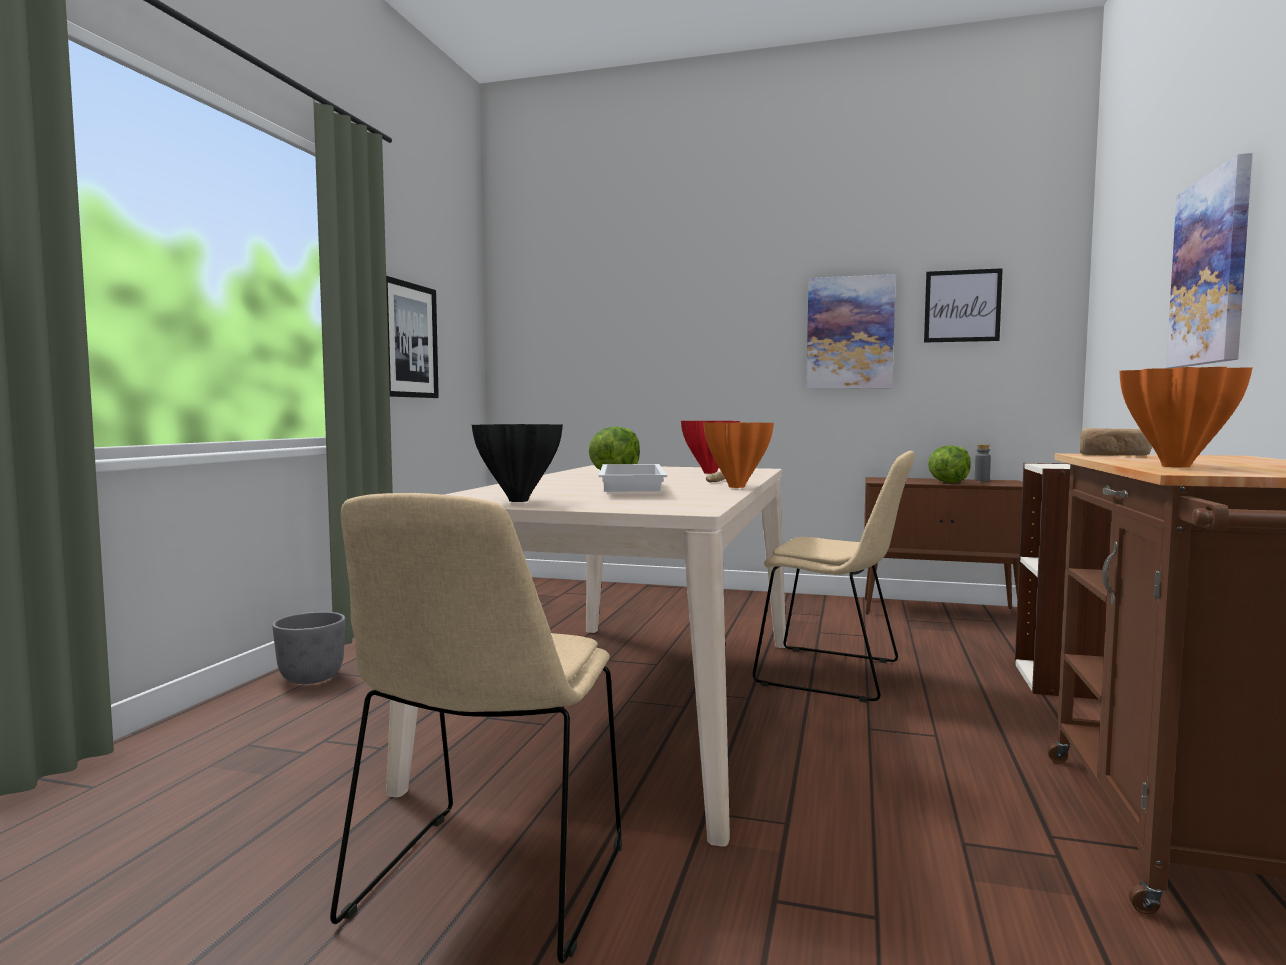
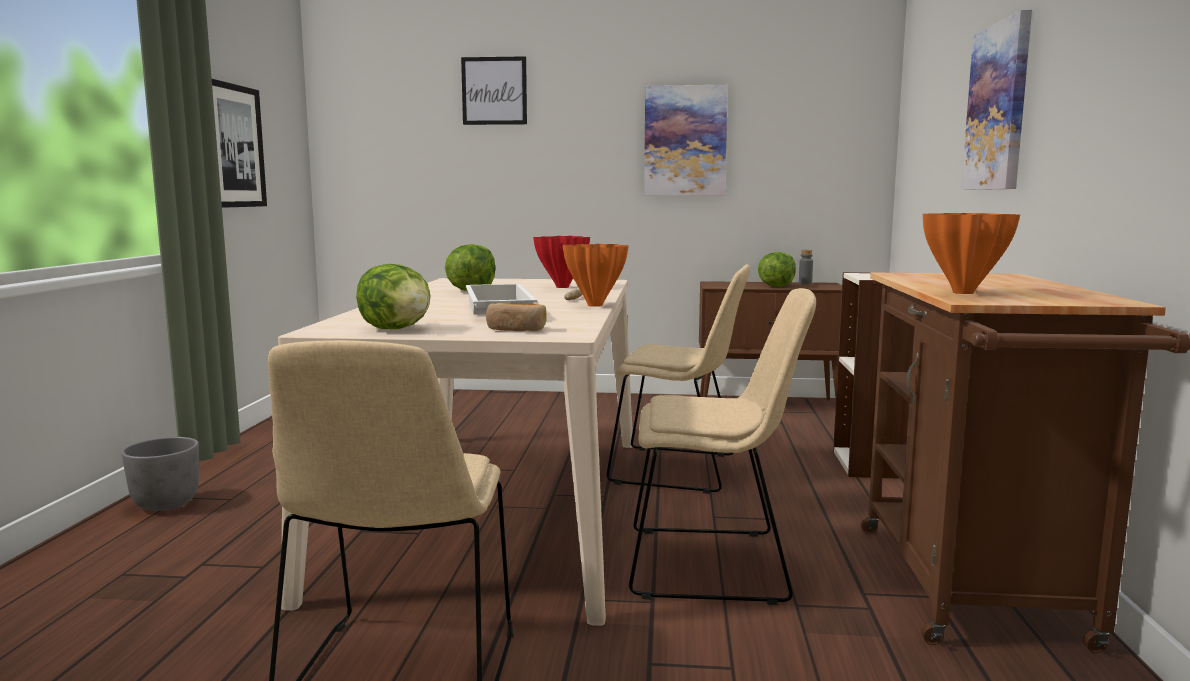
camera: 10 degrees left, 5 degrees up
(516, 501) = (397, 329): black vase -> lettuce
(865, 784) = (714, 564): none -> beige chair
(962, 306) = (788, 117): picture -> picture (494, 91)
(1114, 455) = (917, 275): bread -> bread (516, 329)

